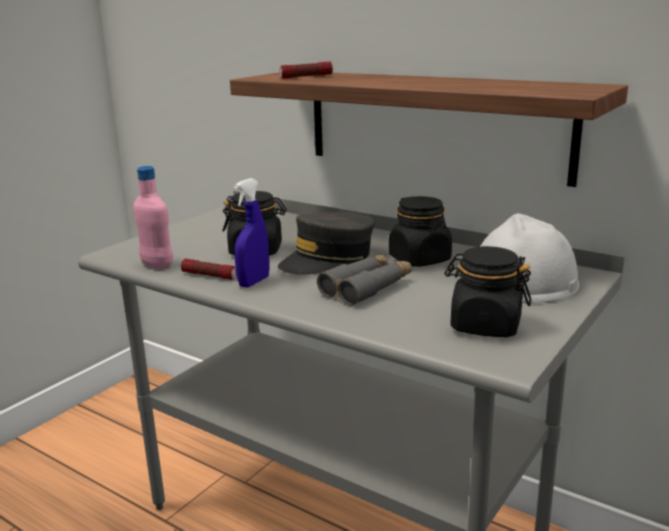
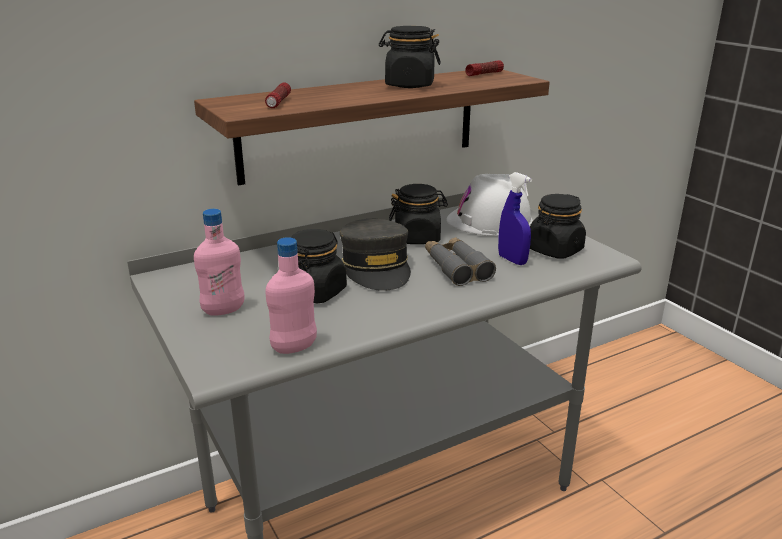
camera: 65 degrees left, 5 degrees up
(200, 235) = (223, 310): none -> pink bottle
(209, 276) = (358, 325): flashlight -> flashlight (484, 74)
(254, 282) = (398, 307): blue spray bottle -> blue spray bottle (512, 260)
(444, 82) = (409, 85): none -> black jar

